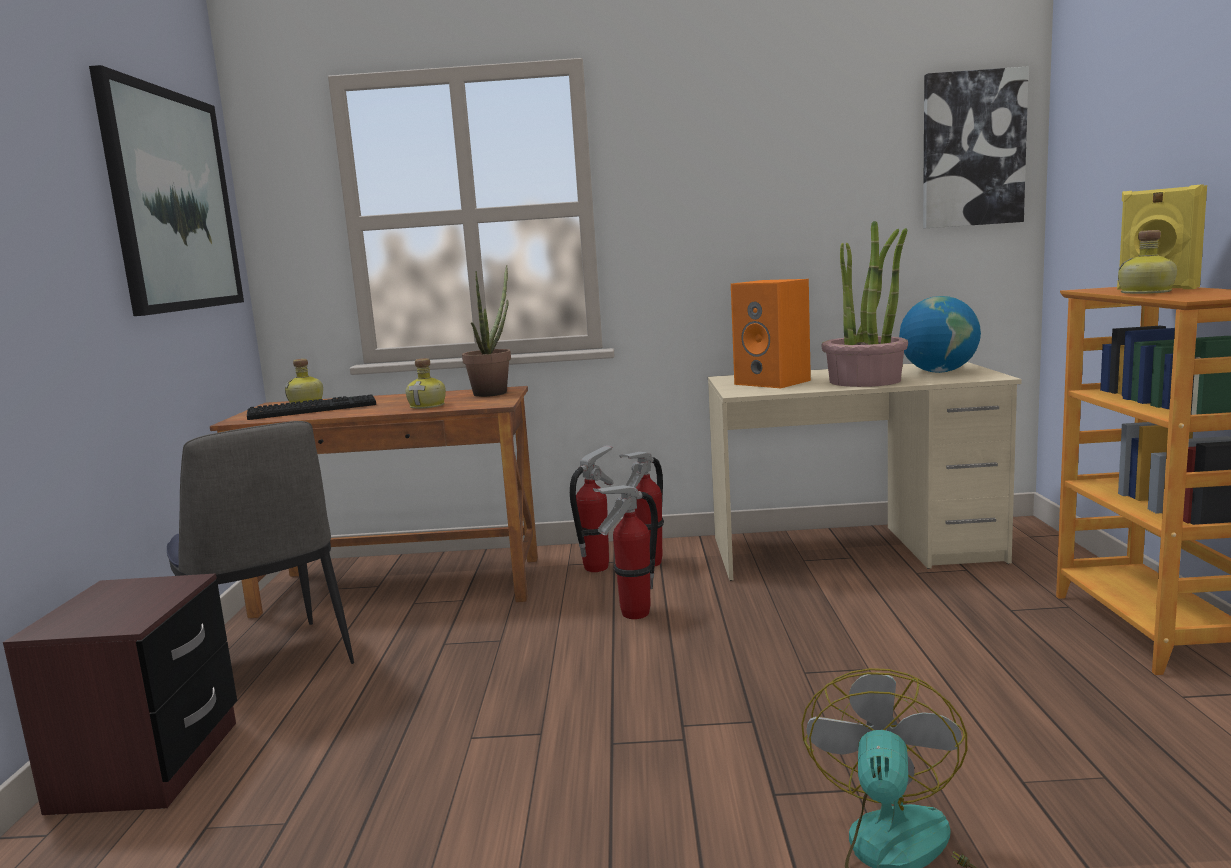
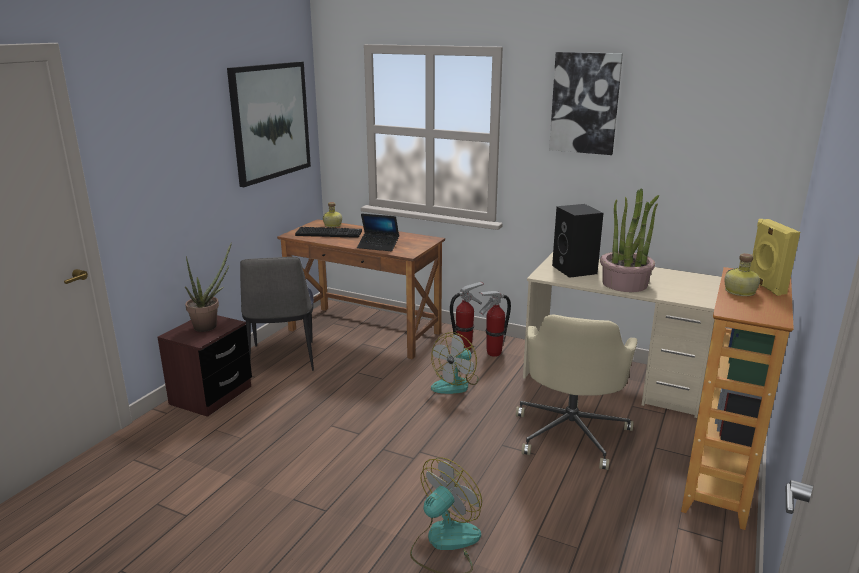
camera: 25 degrees right, 10 degrees up
(428, 406) = (378, 246): bottle -> laptop
(494, 392) = (421, 240): potted plant -> potted plant (210, 325)
(634, 614) = (456, 383): fire extinguisher -> fan
(774, 382) = (575, 270): orange speaker -> black speaker
(882, 626) = (571, 433): none -> beige office chair
(938, 372) = (682, 286): globe -> none
(972, 149) = (756, 135): picture -> picture (585, 103)

